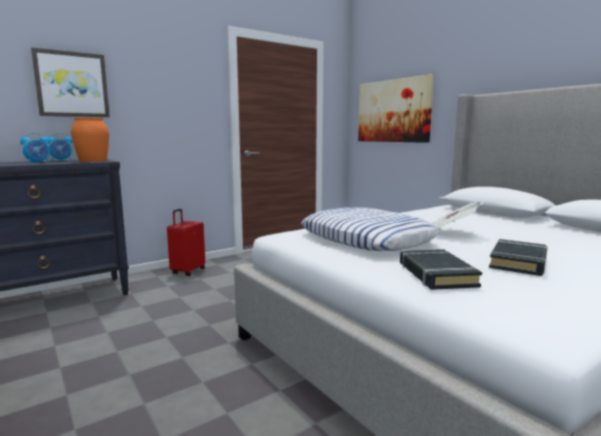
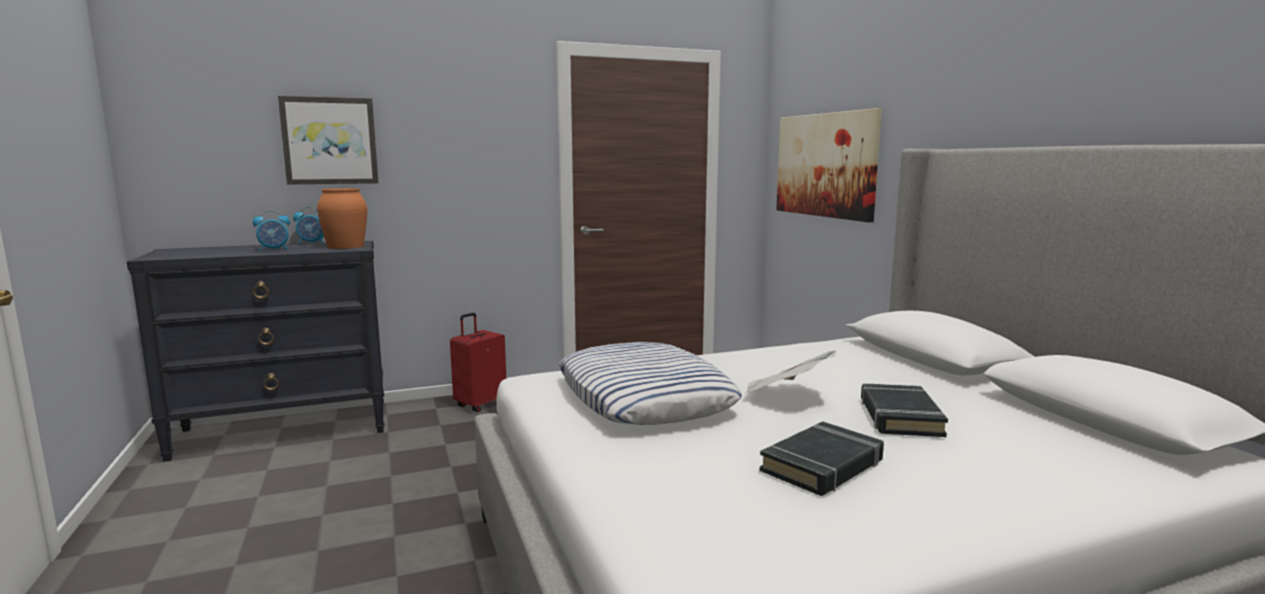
camera: 15 degrees right, 0 degrees up
(436, 274) = (660, 474): black book -> black book (899, 417)

